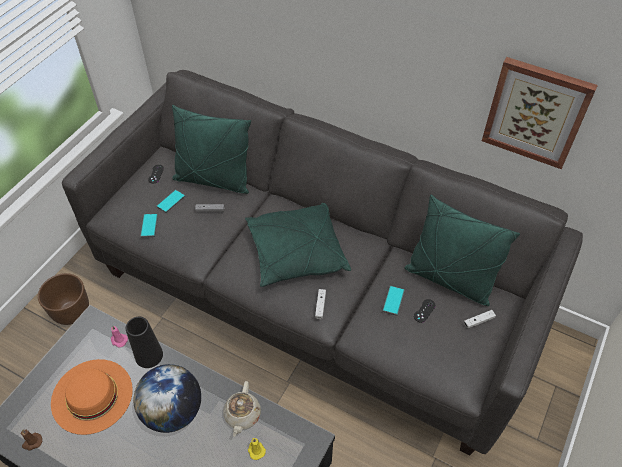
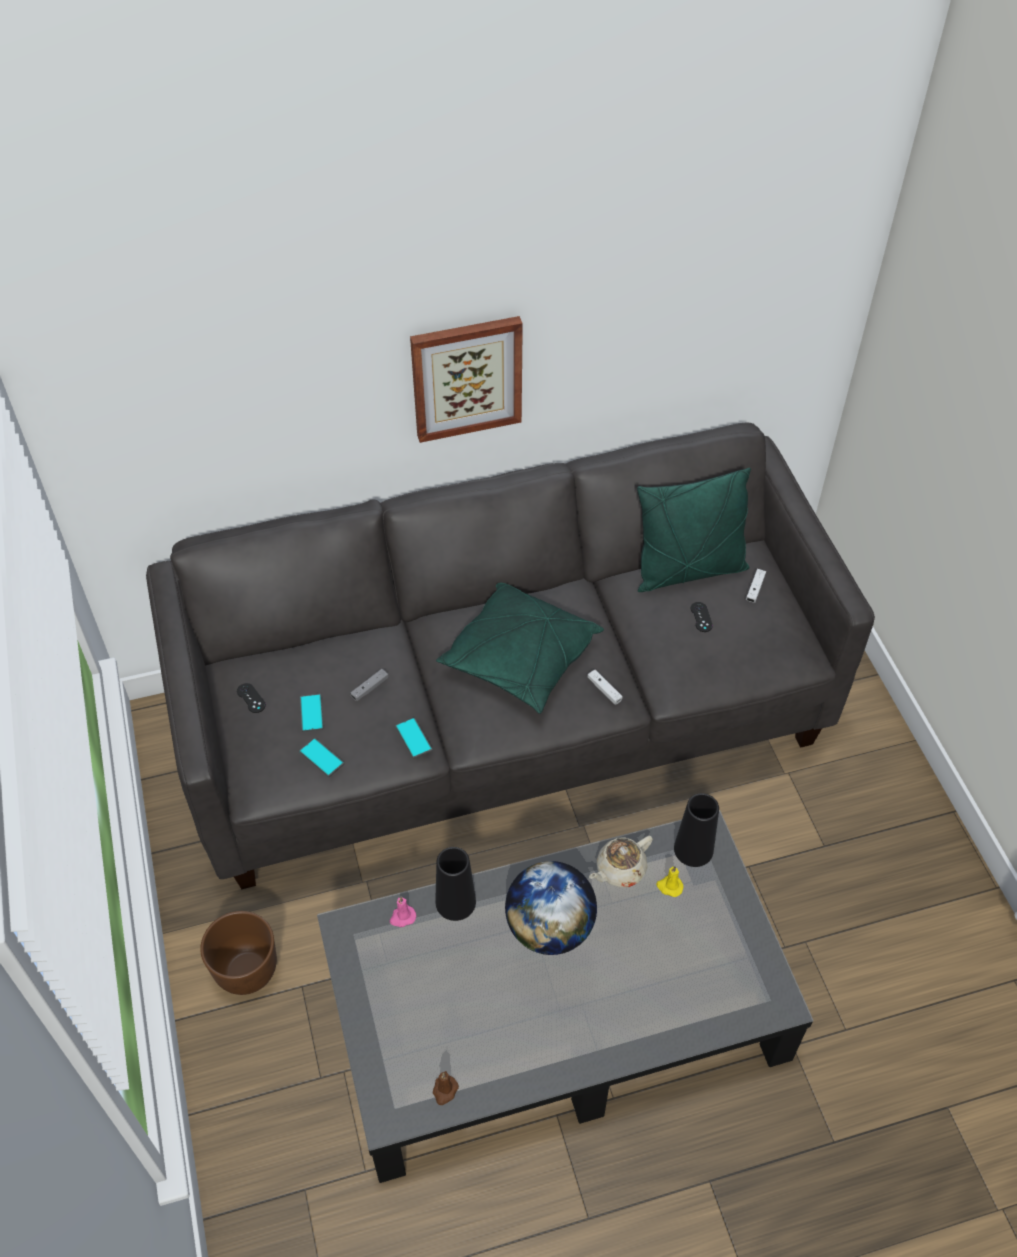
camera: 45 degrees left, 0 degrees up
(92, 396) = (447, 992): orange hat -> none
(213, 180) = (329, 653): green pillow -> none
(242, 415) = (619, 870): beige teapot -> beige teapot turned 90 degrees clockwise
(293, 442) = (693, 849): none -> black vase
(393, 300) = (664, 630): phone -> phone (414, 738)
(536, 112) = (683, 334): picture -> picture (466, 377)

